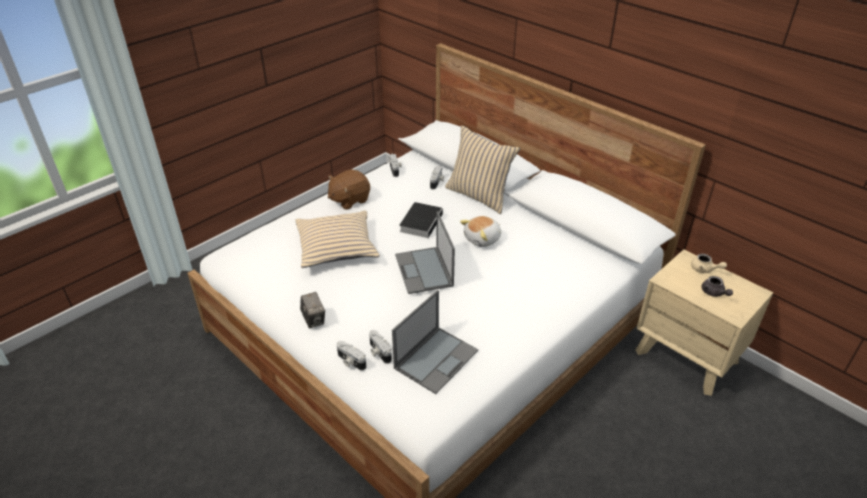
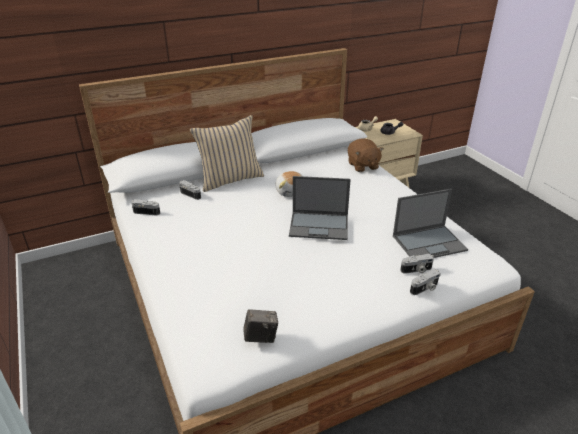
camera: 70 degrees left, 5 degrees down
(314, 320) = (359, 303): camera -> camera (261, 337)
(337, 246) = (254, 268): beige pillow -> none
(349, 200) = (174, 249): brown plush toy -> brown plush toy (362, 166)
(421, 222) = (248, 213): book -> none
(436, 358) = (429, 243): laptop -> laptop turned 105 degrees clockwise

